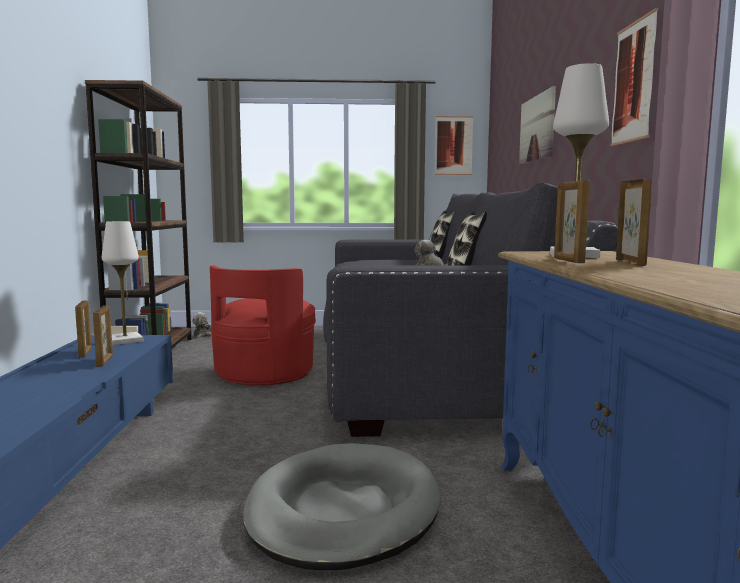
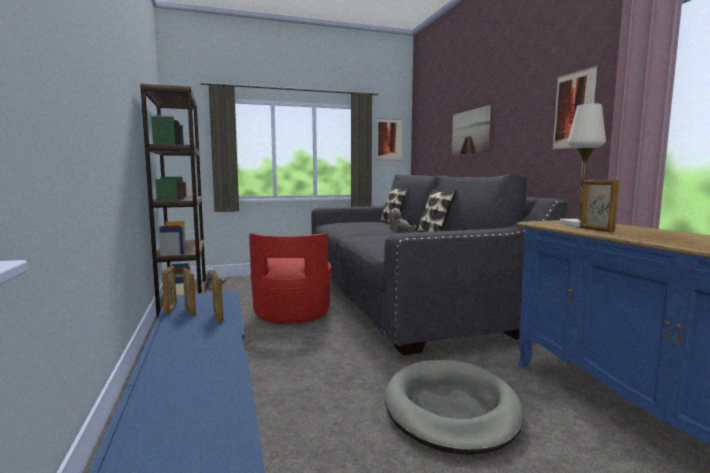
camera: 15 degrees left, 0 degrees up
(125, 340) = (208, 297): white table lamp -> none
(630, 263) = (636, 230): picture frame -> picture frame (170, 309)

